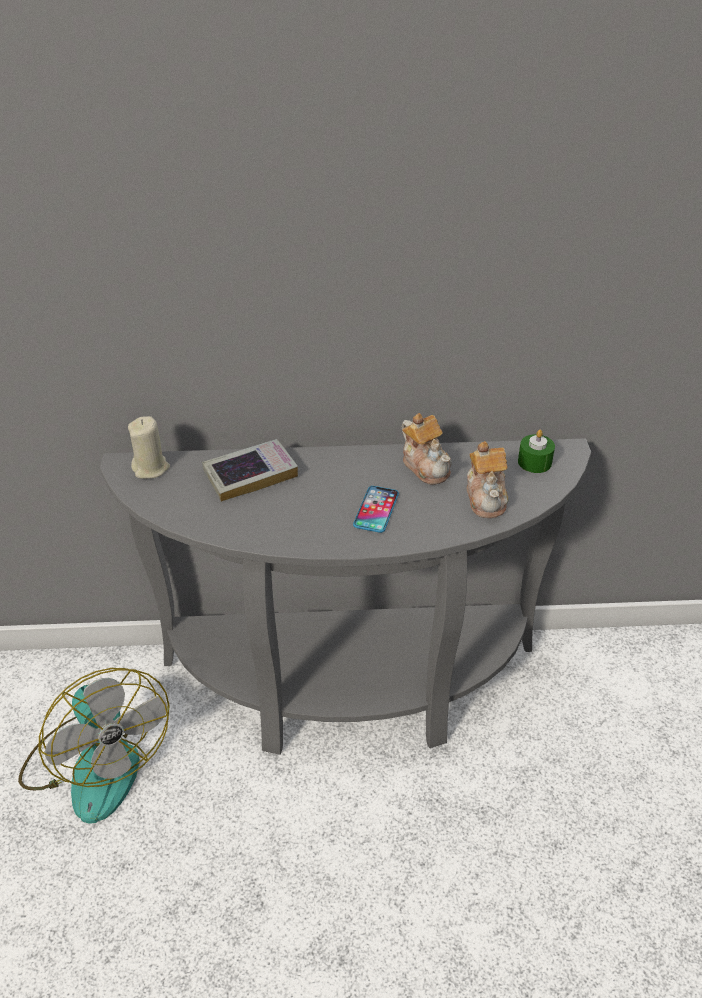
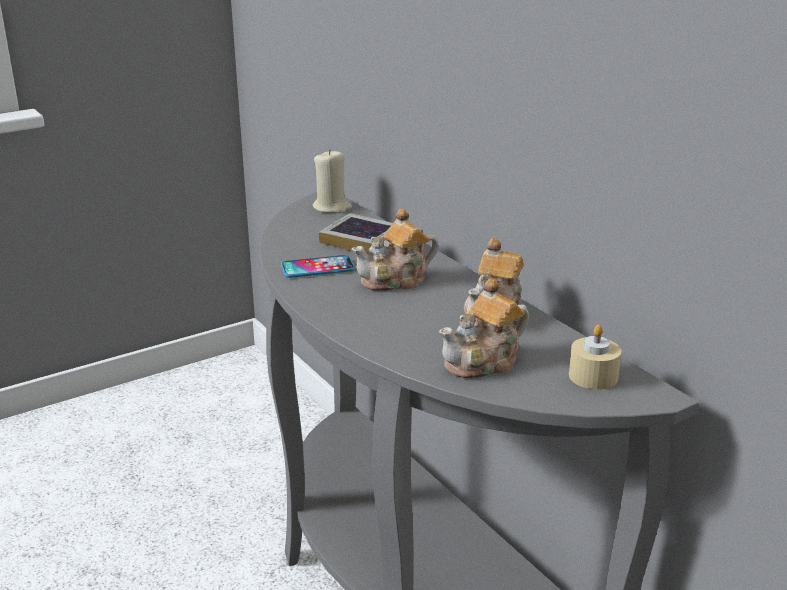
camera: 60 degrees right, 15 degrees down
(96, 763) = (207, 463): fan -> none
(331, 488) = (396, 280): none -> teapot
(376, 510) = (389, 309): phone -> phone (317, 268)
(534, 462) = (593, 376): green candle -> beige candle

